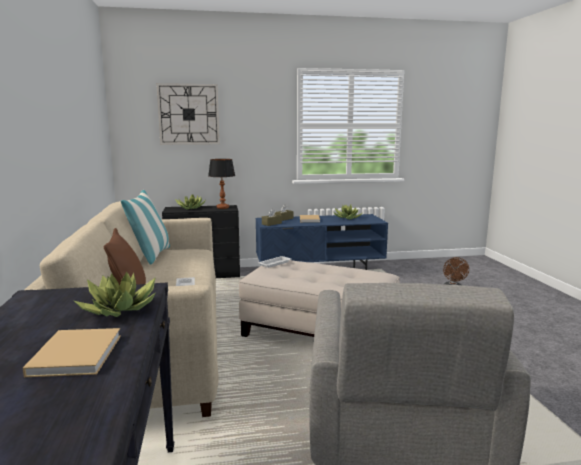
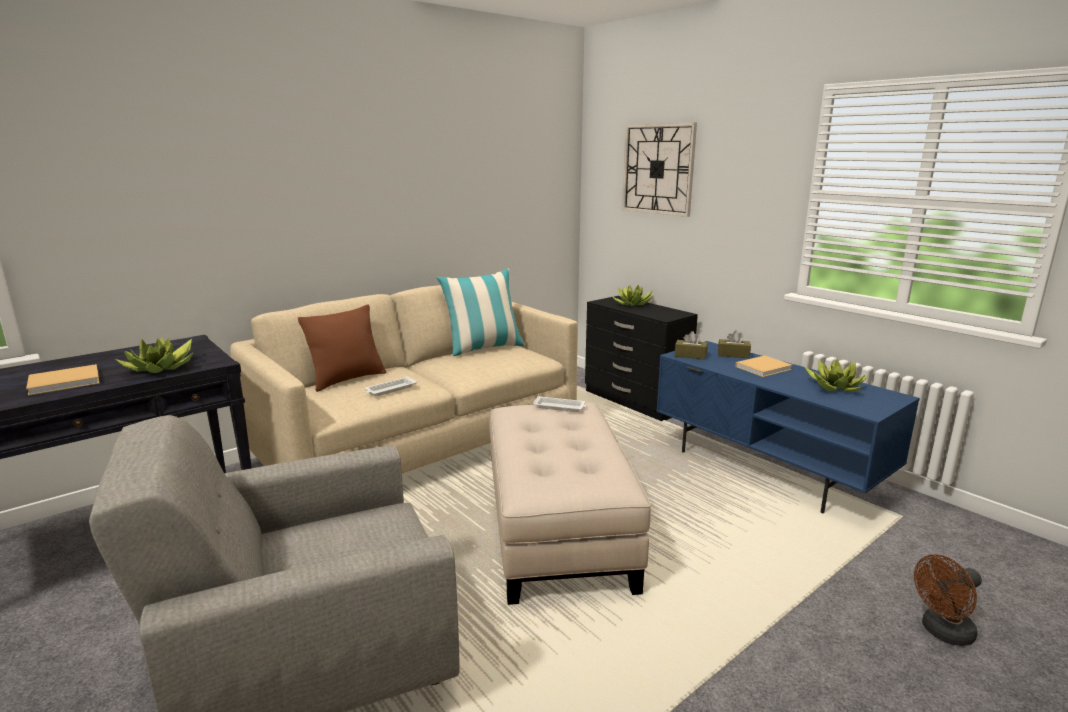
camera: 60 degrees right, 5 degrees up
(222, 208) = (663, 313): table lamp -> none

